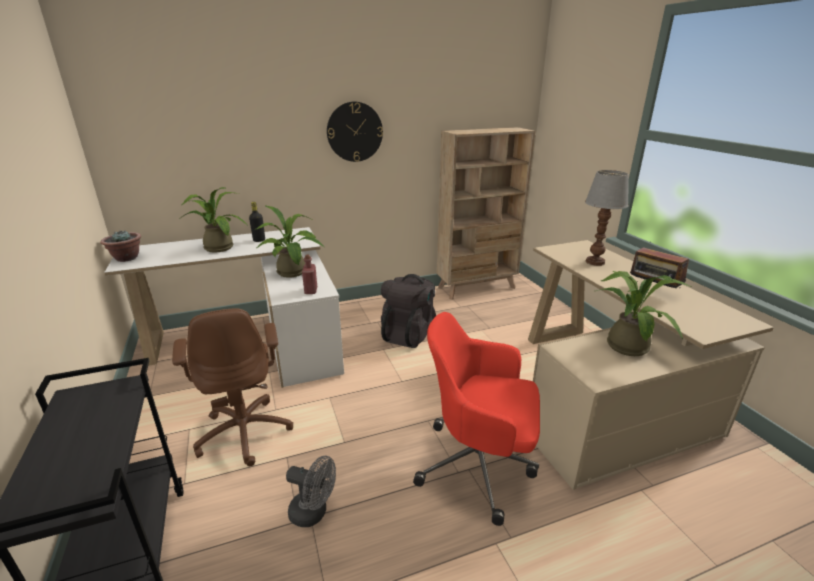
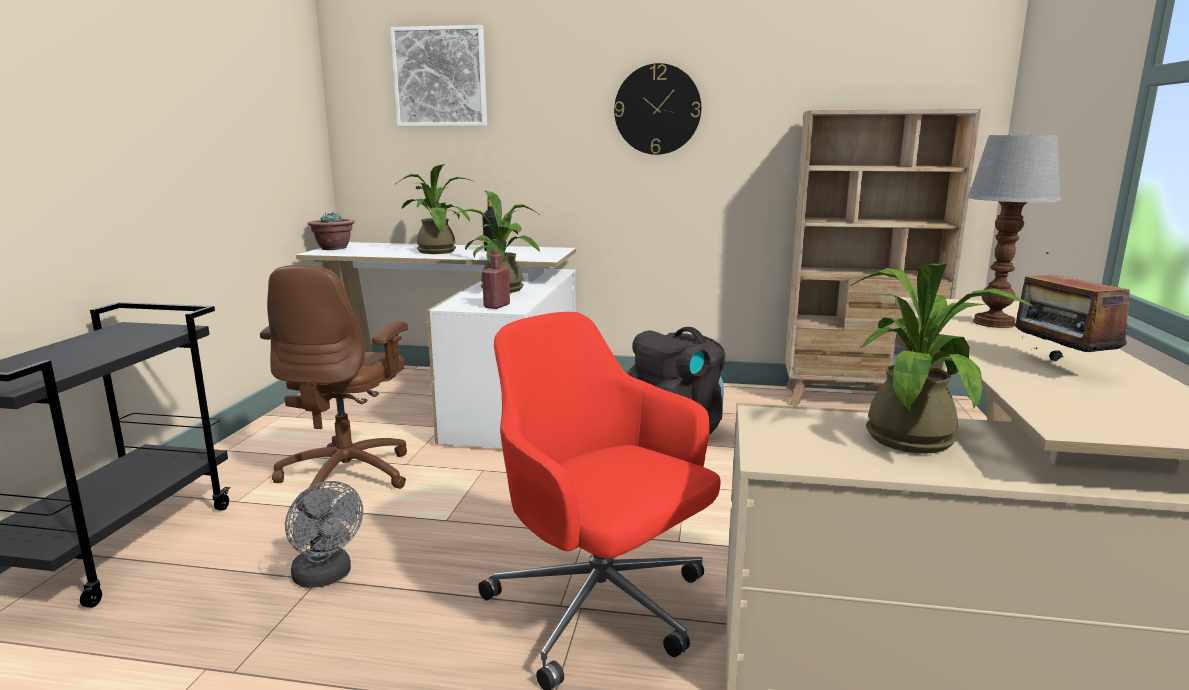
camera: 30 degrees right, 10 degrees down
(189, 113) = (440, 77): none -> picture

